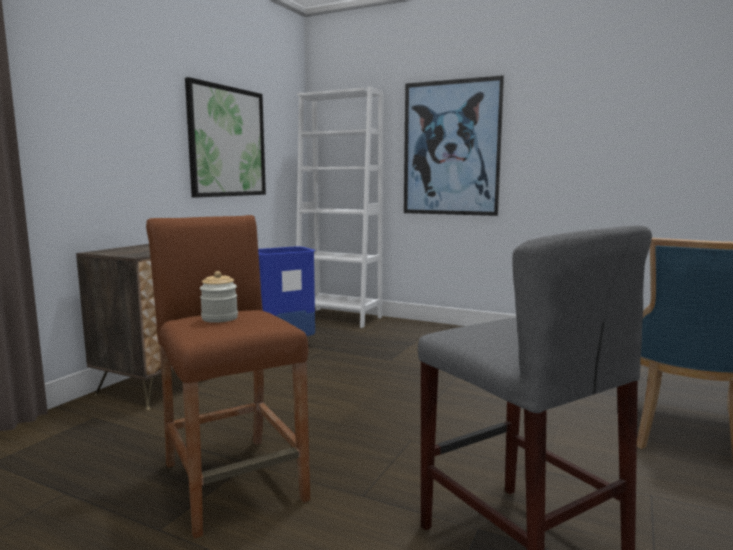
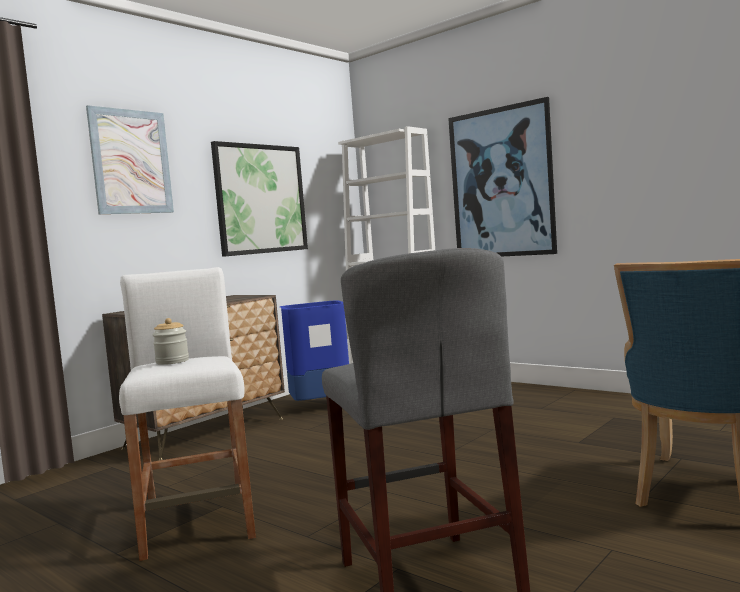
camera: 15 degrees right, 5 degrees down
(107, 89) = (131, 162): none -> picture
(233, 481) = (198, 520): brown stool -> white stool

